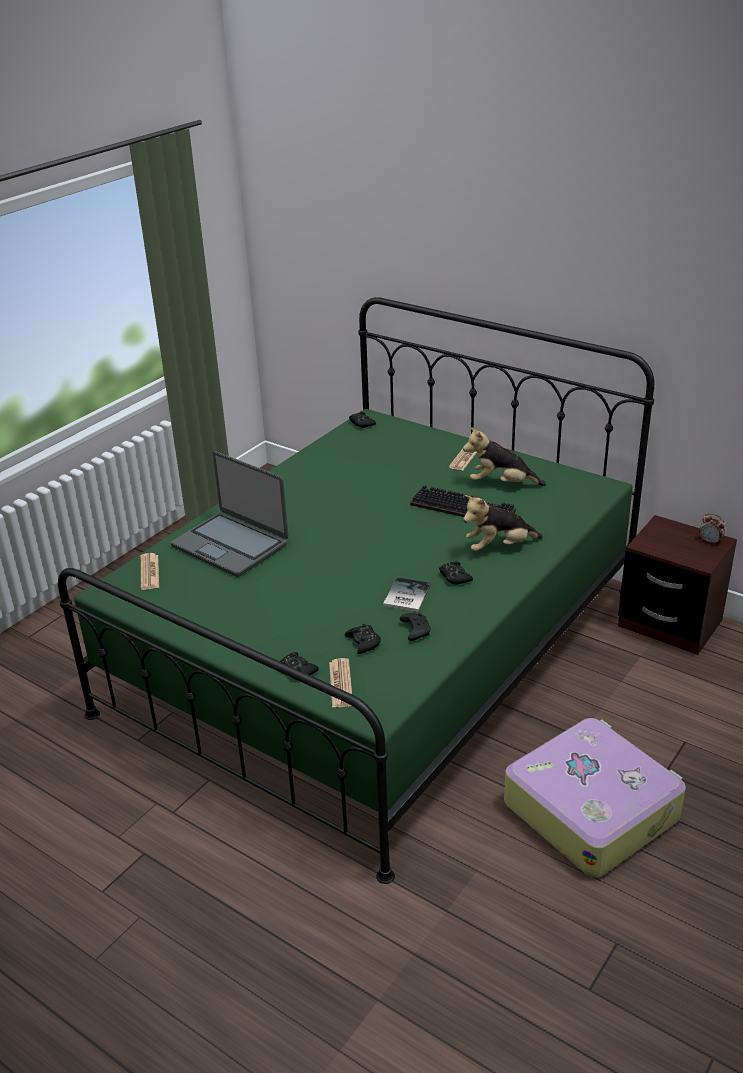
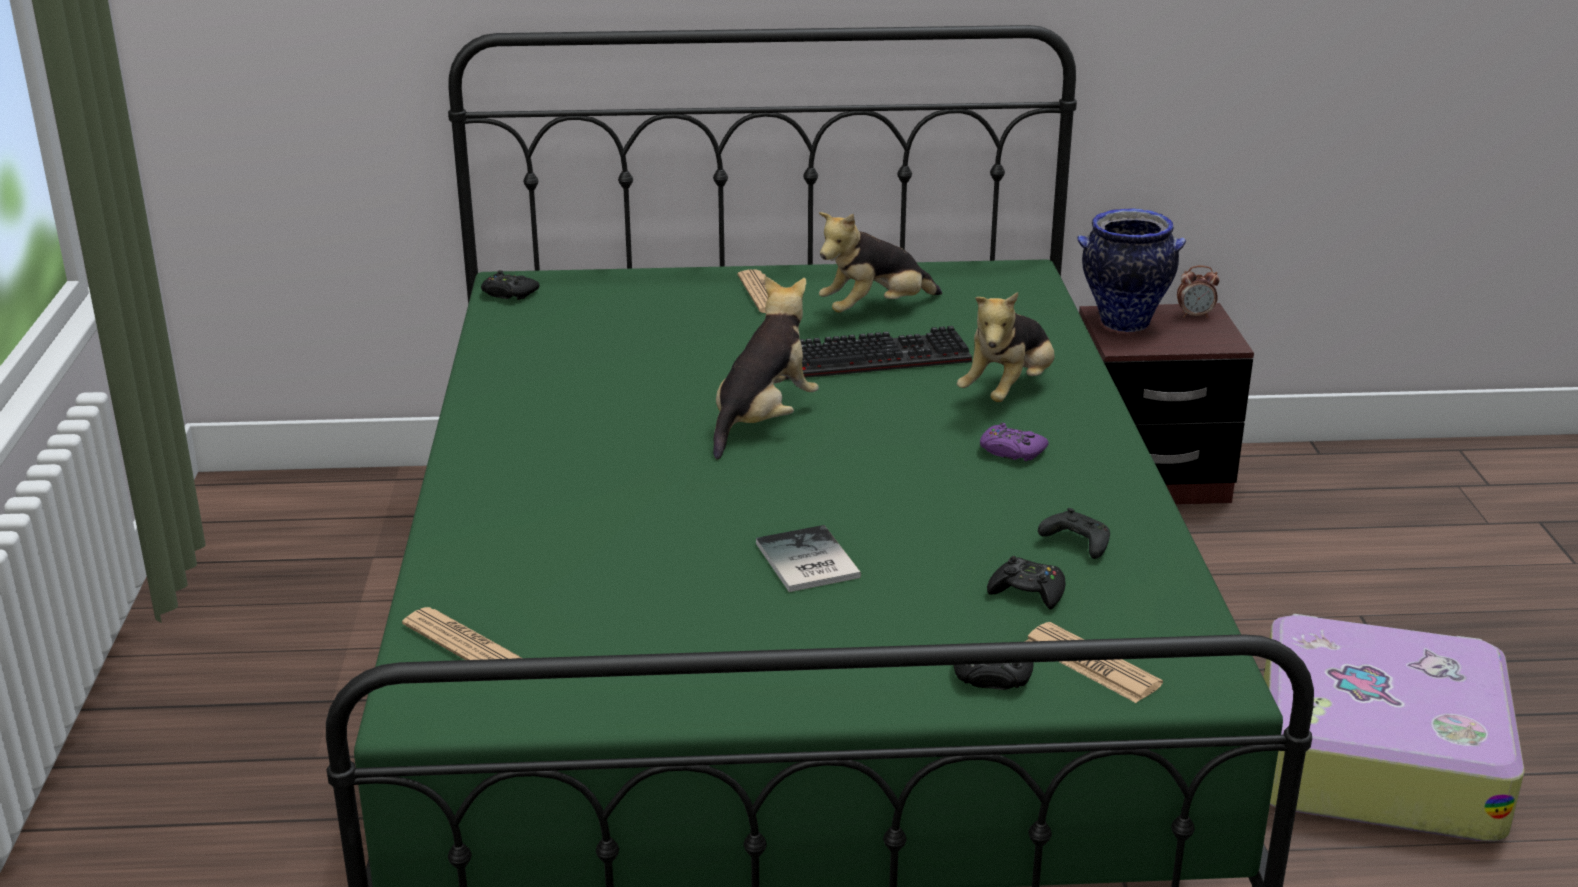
camera: 40 degrees left, 5 degrees down
(231, 545) = (558, 541): laptop -> none
(375, 521) = (763, 420): none -> plush toy
(405, 596) = (982, 504): book -> book (805, 562)
(454, 577) = (1011, 451): black game controller -> purple game controller
(663, 532) = (1123, 323): none -> vase

